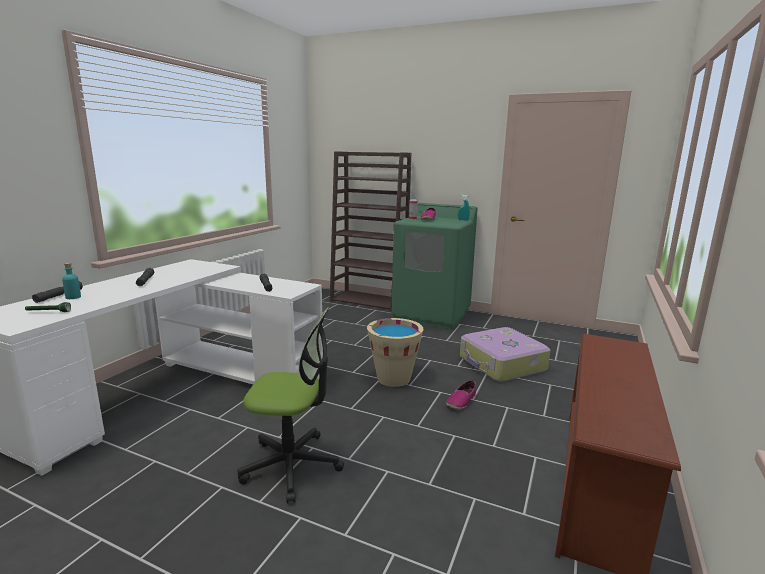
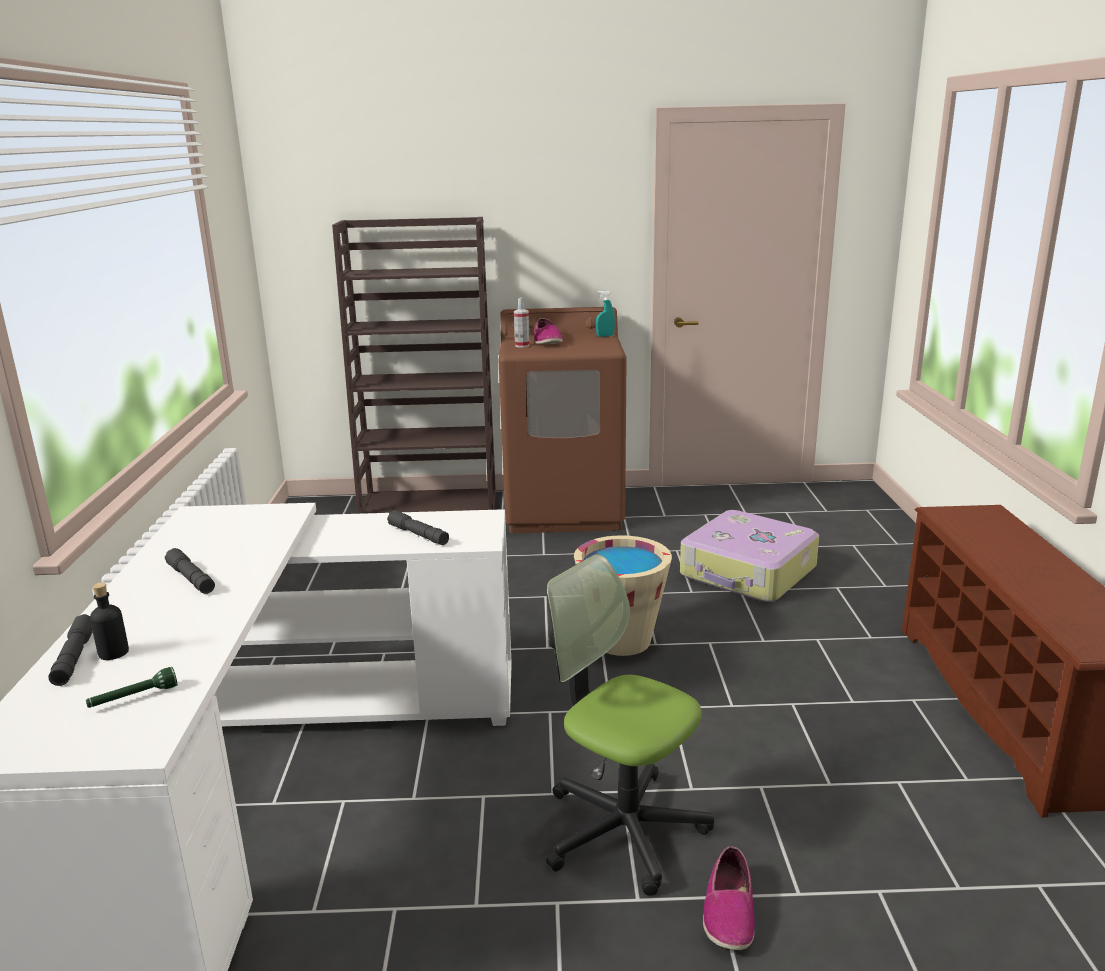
camera: 25 degrees left, 5 degrees up
(73, 297) = (113, 652): turquoise bottle -> black bottle
(292, 465) = (623, 829): office chair -> office chair turned 120 degrees counterclockwise
(432, 314) = (564, 509): green washing machine -> brown washing machine
(461, 401) = (751, 648): shoe -> shoe (728, 911)

